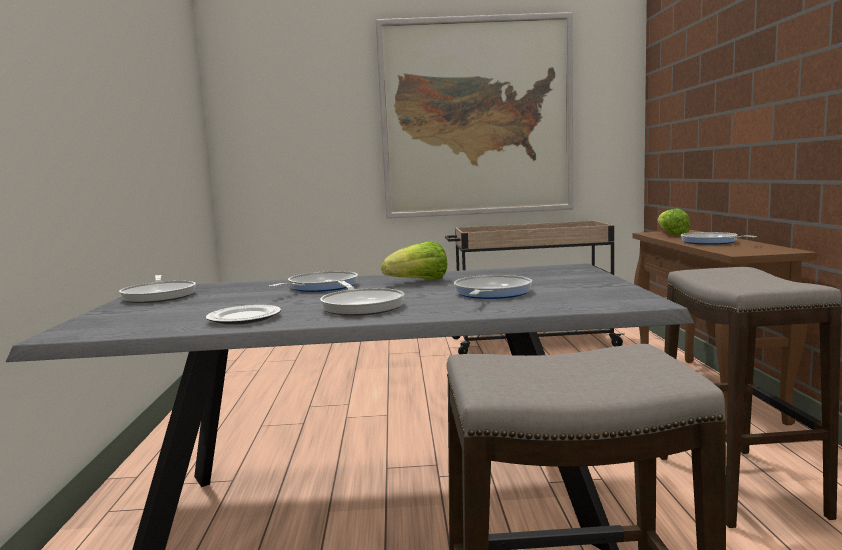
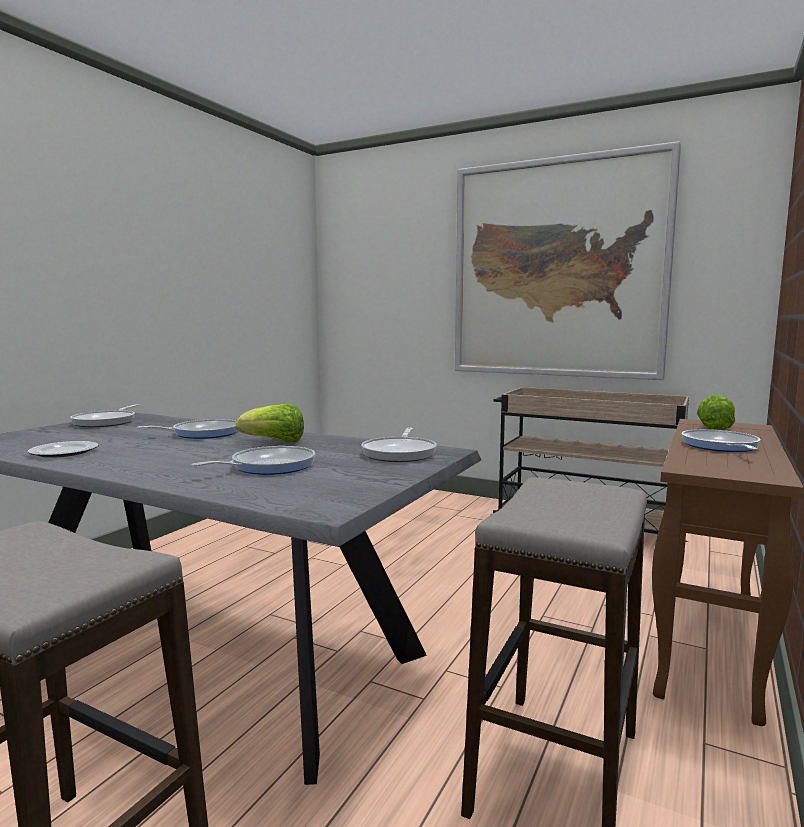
camera: 30 degrees right, 0 degrees up
(361, 306) = (152, 458): frying pan -> frying pan (400, 453)

